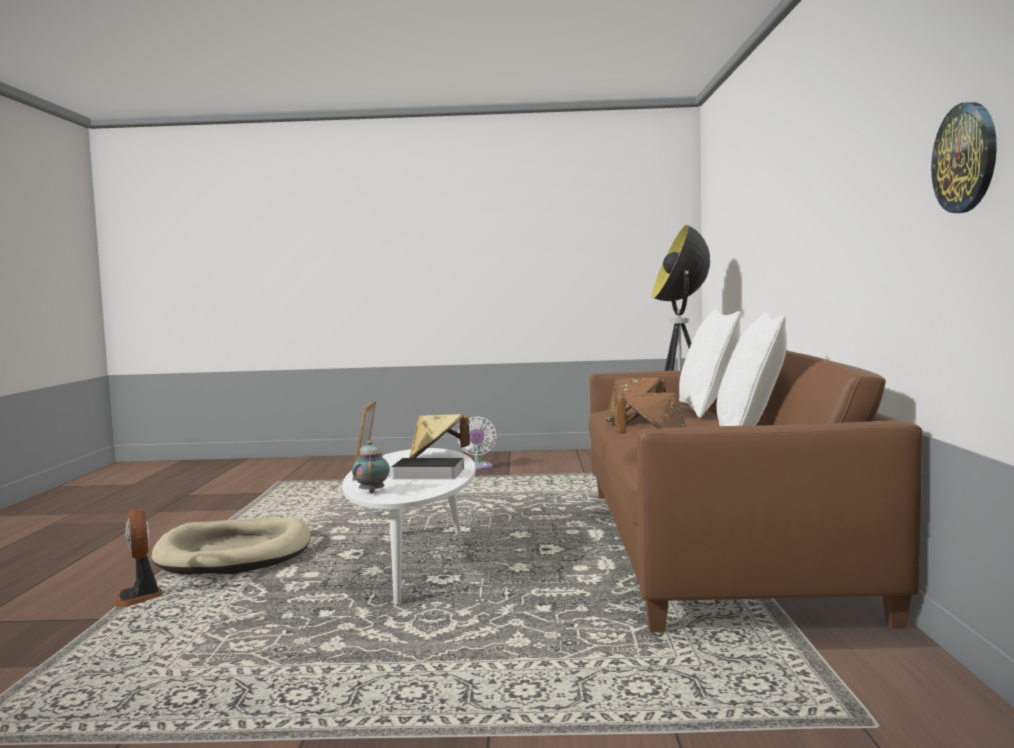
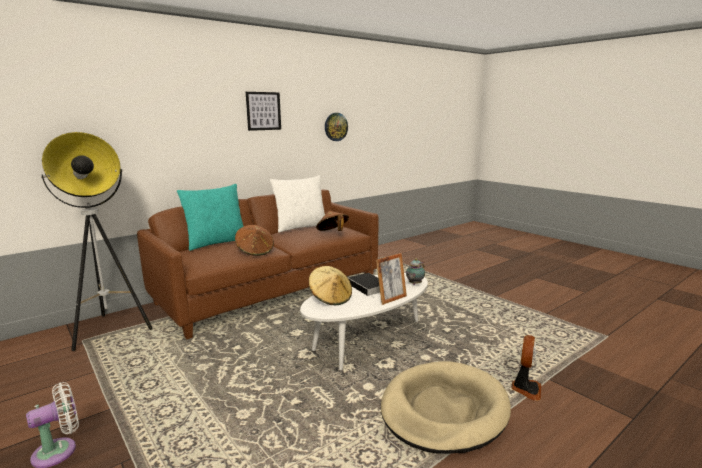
camera: 130 degrees left, 10 degrees up
(708, 409) = (216, 243): white pillow -> turquoise pillow
(846, 150) = (263, 111): none -> picture

